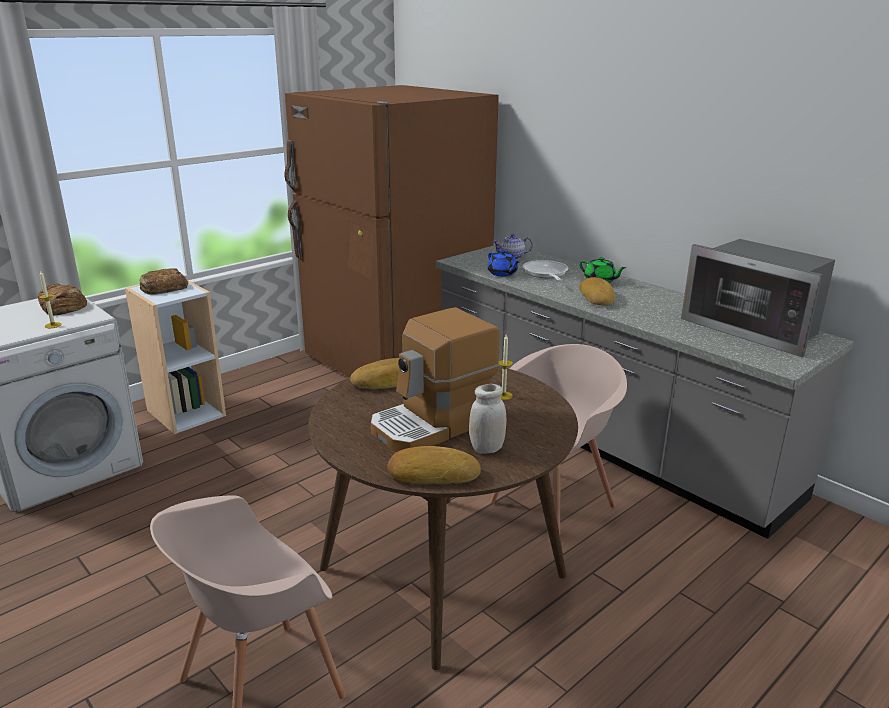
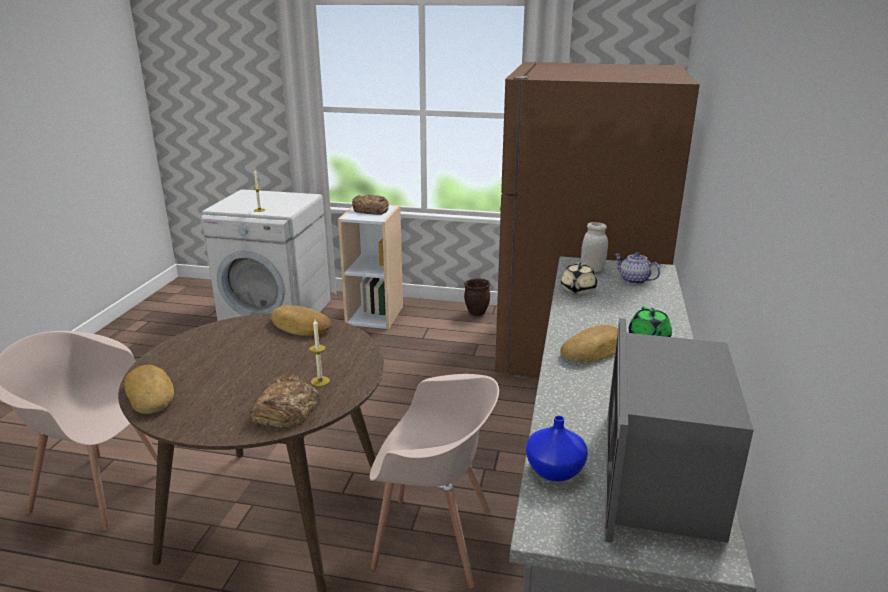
camera: 55 degrees right, 0 degrees up
(62, 306) = (291, 201): bread -> bread (286, 409)
(273, 368) = (476, 312): none -> brown planter
(433, 425) = (235, 369): coffee machine -> none
(487, 448) = (209, 404): white jar -> white jar (592, 269)
(502, 273) = (577, 289): blue teapot -> beige teapot
(545, 274) = (616, 307): frying pan -> none
(728, 348) = (553, 471): none -> blue vase

